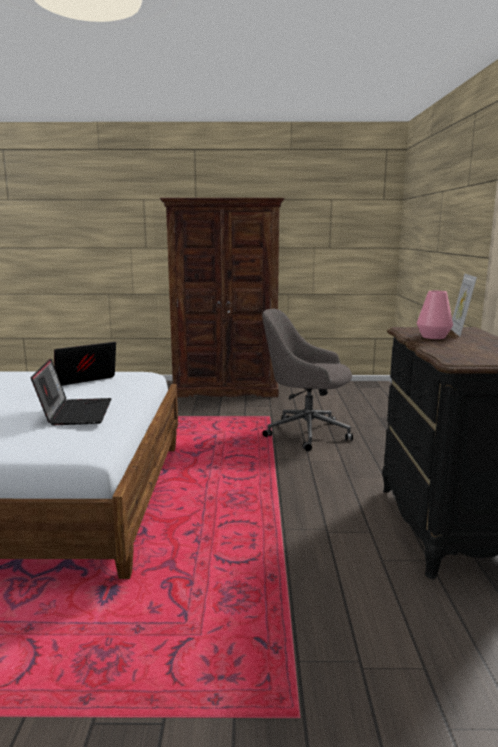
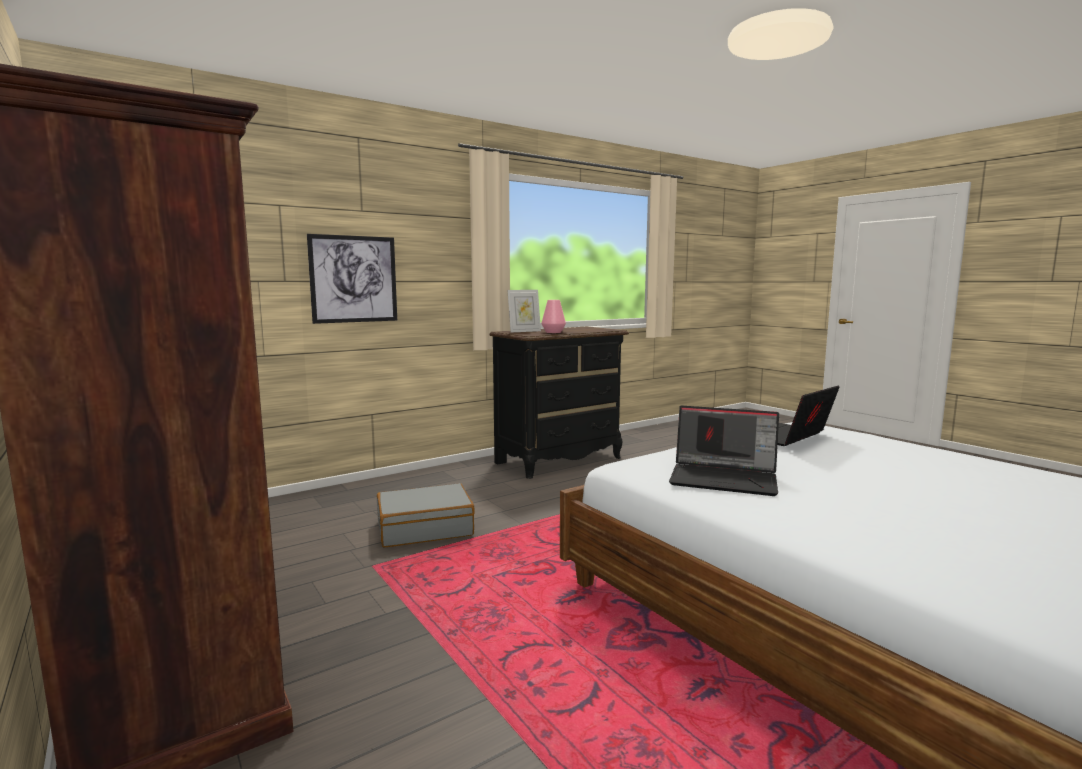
camera: 125 degrees left, 5 degrees down
(306, 433) = (425, 528): grey office chair -> grey suitcase
(455, 252) = (354, 279): none -> picture

